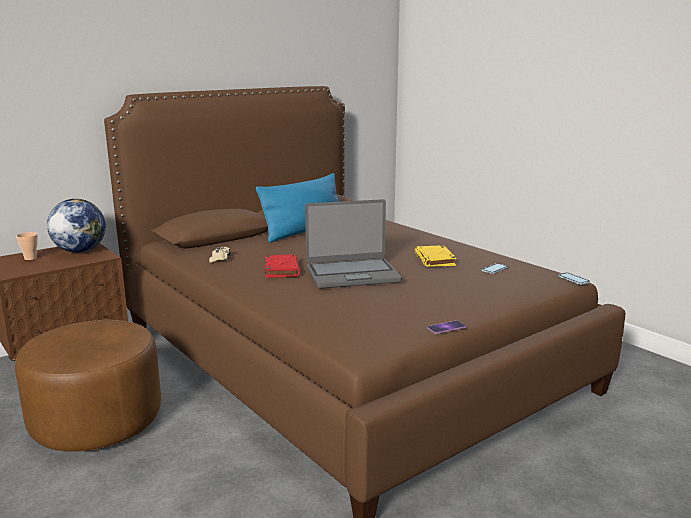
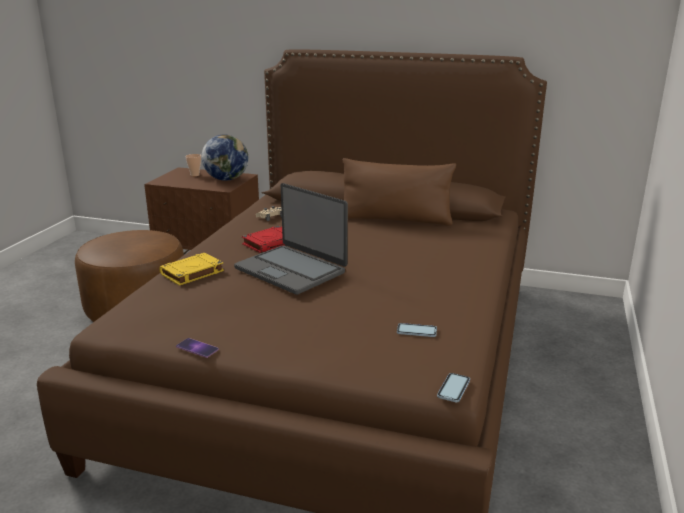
camera: 55 degrees right, 5 degrees up
(304, 231) = (395, 219): blue pillow -> brown pillow
(435, 260) = (400, 293): yellow book -> yellow book (192, 273)

